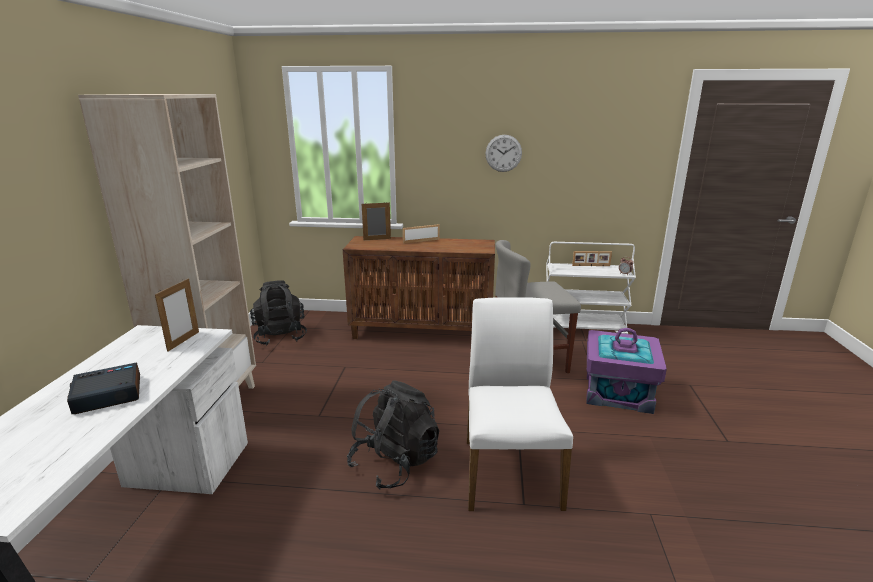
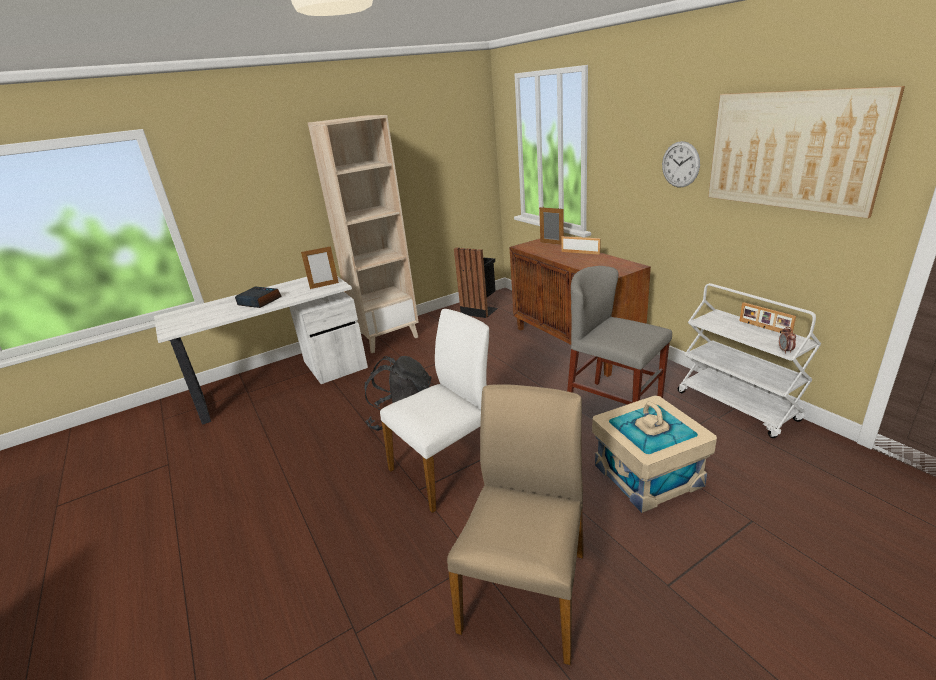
camera: 55 degrees right, 5 degrees up
(280, 336) = (480, 310): black backpack -> black trash can
(593, 138) = (791, 150): none -> picture
(618, 391) = (648, 475): purple storage box -> beige storage box
(699, 502) = (526, 590): none -> beige chair

